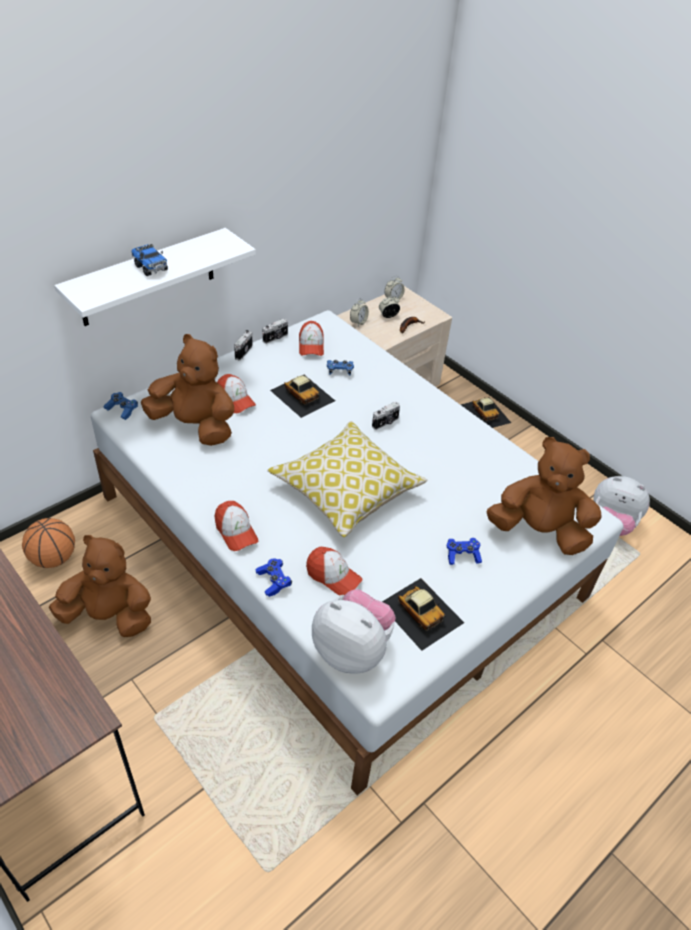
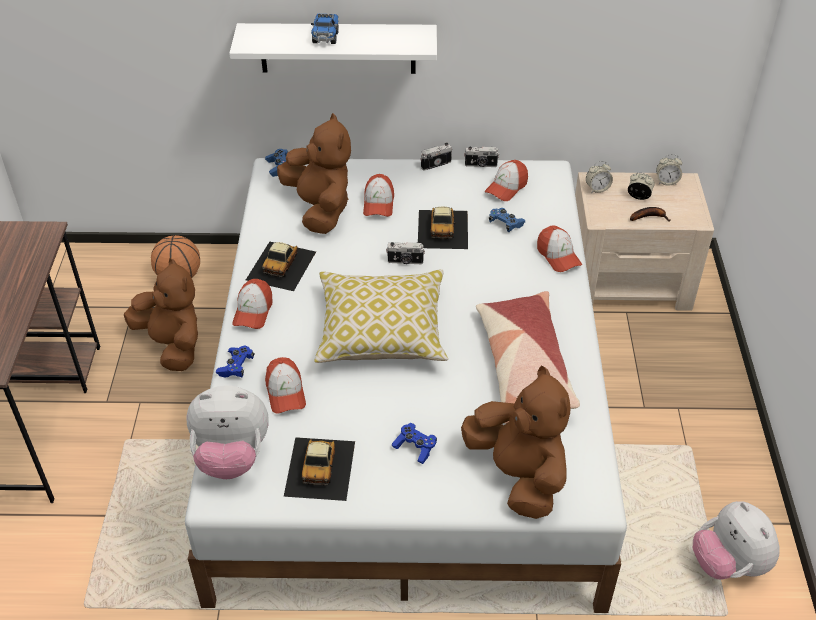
camera: 45 degrees right, 0 degrees up
(352, 649) = (232, 457): plush toy -> plush toy turned 105 degrees clockwise
(386, 423) = (491, 293): camera -> camera (405, 261)
(396, 376) = (558, 256): none -> cap
(461, 460) = (524, 367): none -> pillow
(485, 413) = (712, 367): toy car -> toy car (281, 265)

